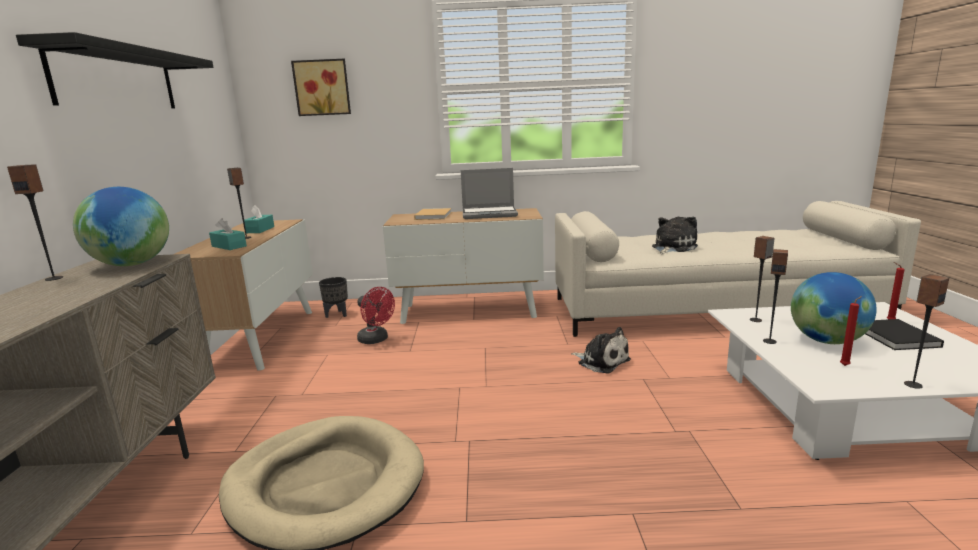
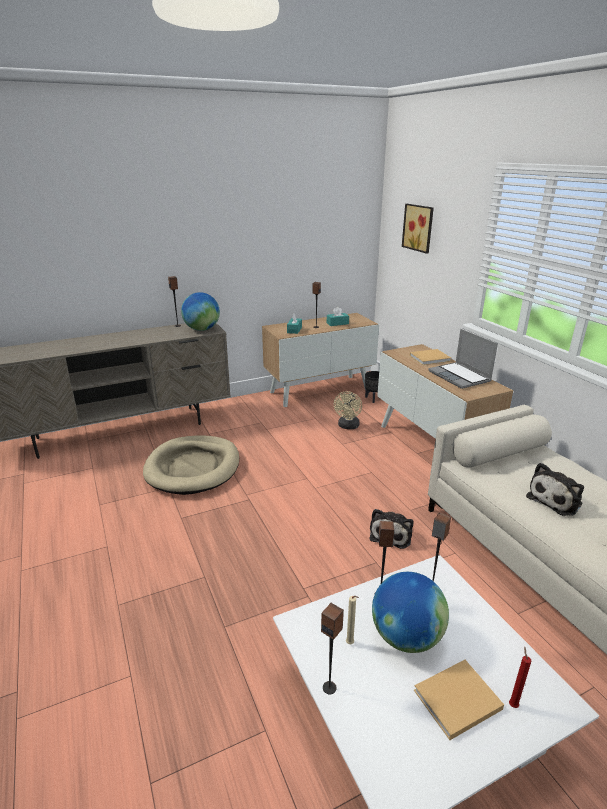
camera: 65 degrees right, 10 degrees up
(116, 79) = (256, 227): black shelf -> none
(376, 340) = (348, 426): red fan -> beige fan
(672, 247) = (556, 500): plush toy -> plush toy turned 120 degrees clockwise
(845, 365) = (350, 644): red candle -> beige candle
(897, 337) = (455, 701): black book -> beige book

